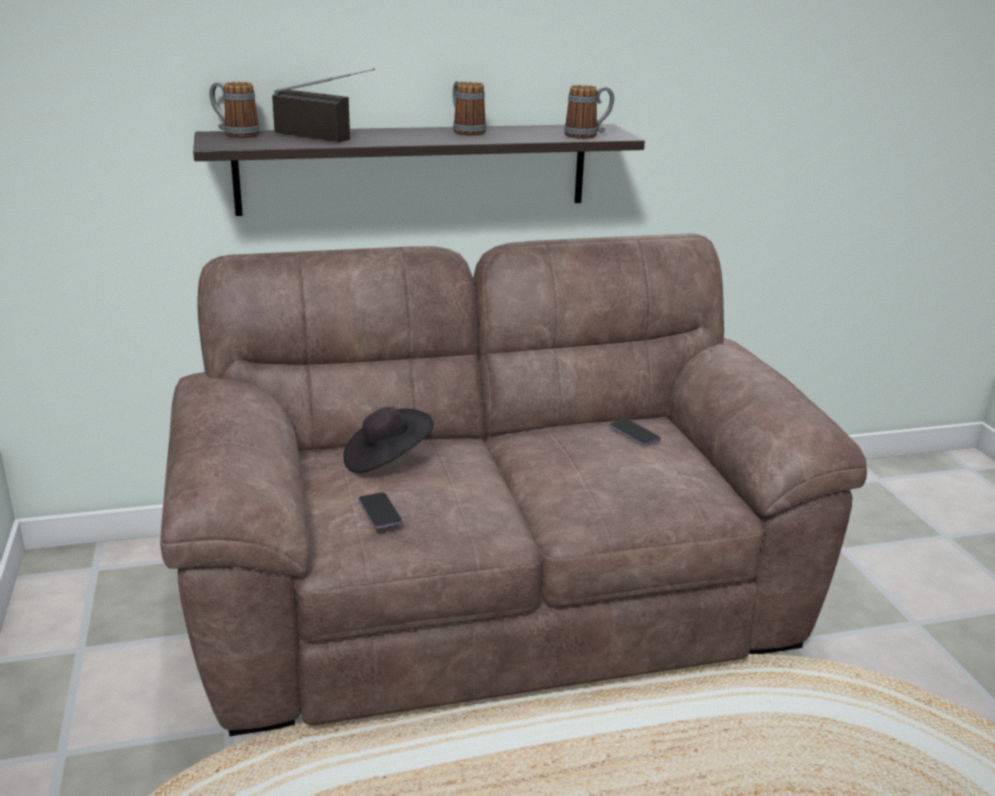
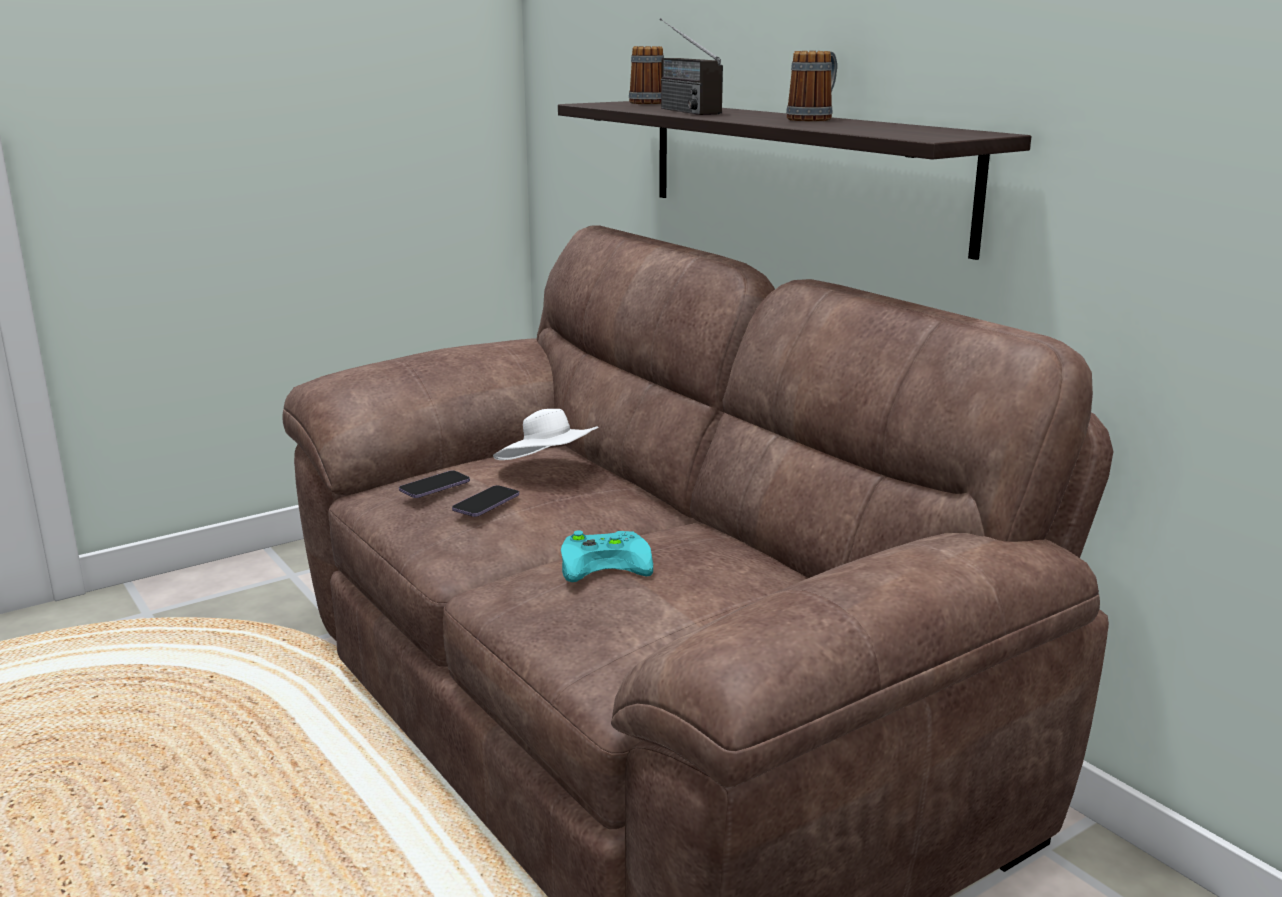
camera: 70 degrees right, 5 degrees down
(331, 138) = (677, 109): radio -> radio turned 150 degrees clockwise
(386, 460) = (549, 470): black hat -> white hat
(581, 468) = (607, 561): none -> turquoise game controller
(587, 135) = (901, 133): mug -> none
(634, 434) = (748, 582): phone -> phone (486, 503)

